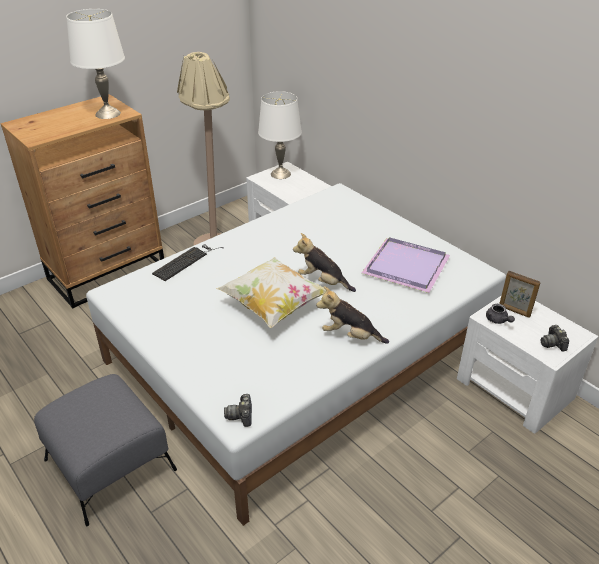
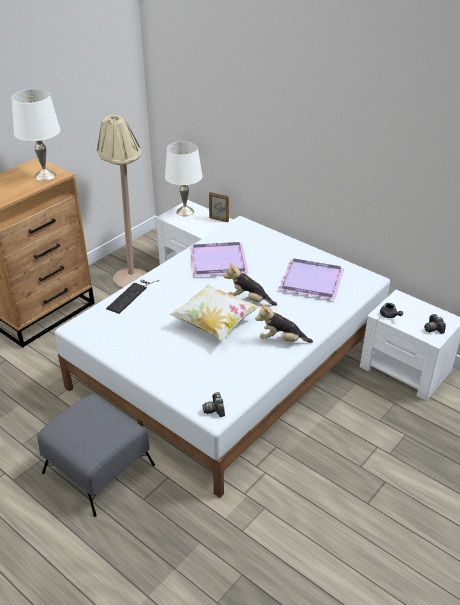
camera: 10 degrees left, 0 degrees up
(301, 231) = (219, 260): none -> purple tray
(514, 311) = (400, 307): picture frame -> picture frame (218, 219)

